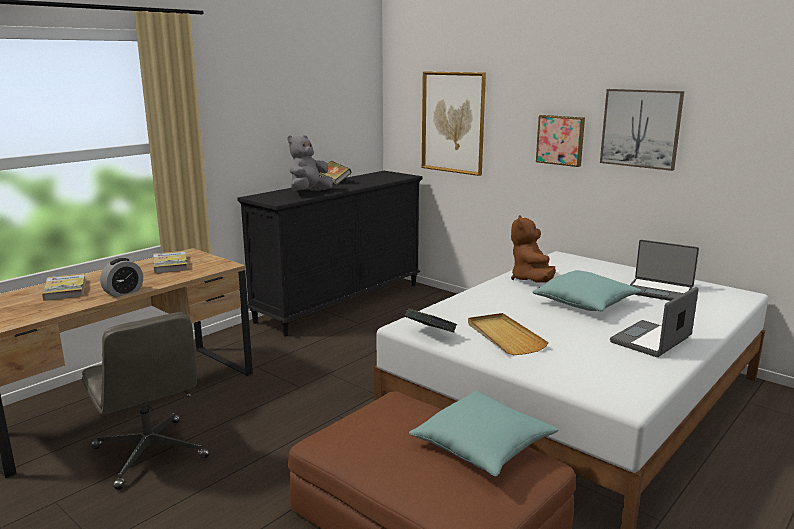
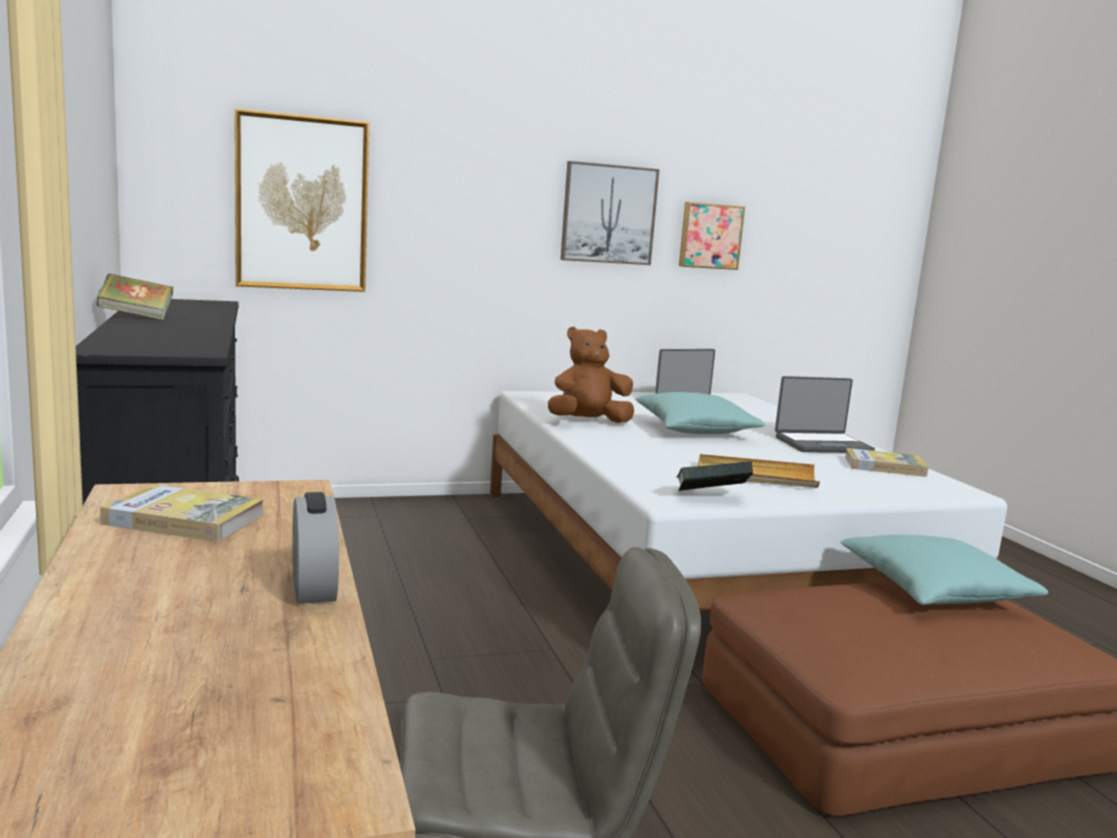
camera: 60 degrees left, 5 degrees down
(65, 289) = (142, 644): book -> book (884, 466)
(309, 192) = (173, 334): grey plush toy -> none
(531, 280) = (588, 422): brown plush toy -> brown plush toy turned 120 degrees clockwise
(561, 140) = (501, 231): picture -> picture (710, 236)
(652, 341) = (822, 444): laptop -> laptop turned 90 degrees counterclockwise

